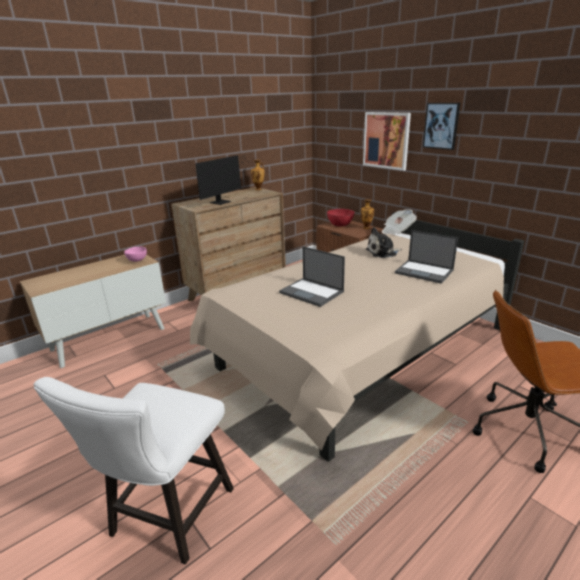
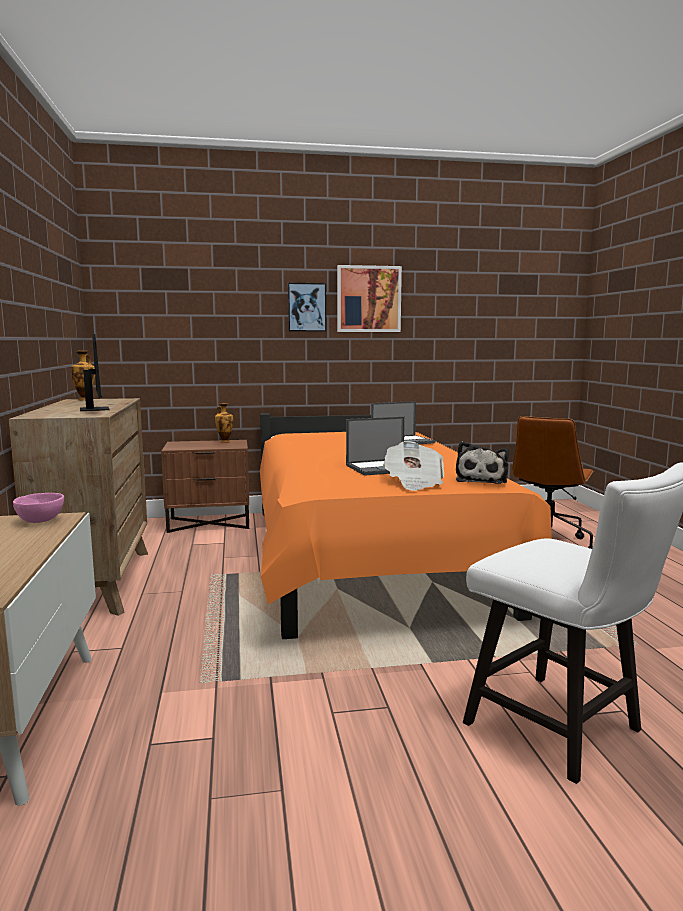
camera: 60 degrees left, 15 degrees down
(340, 224) = (185, 445): red bowl -> none
(360, 351) = (368, 559): beige bed -> orange bed
(383, 252) = (331, 441): plush toy -> plush toy (481, 480)
(386, 140) = (232, 327): picture -> picture (368, 299)
(397, 231) = (284, 431): newspaper -> newspaper (413, 483)

